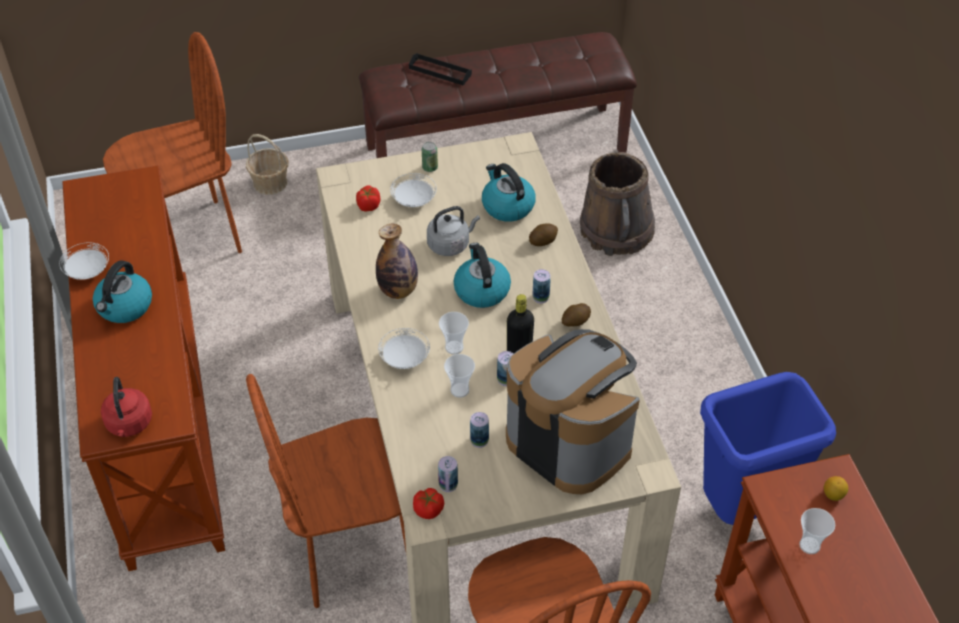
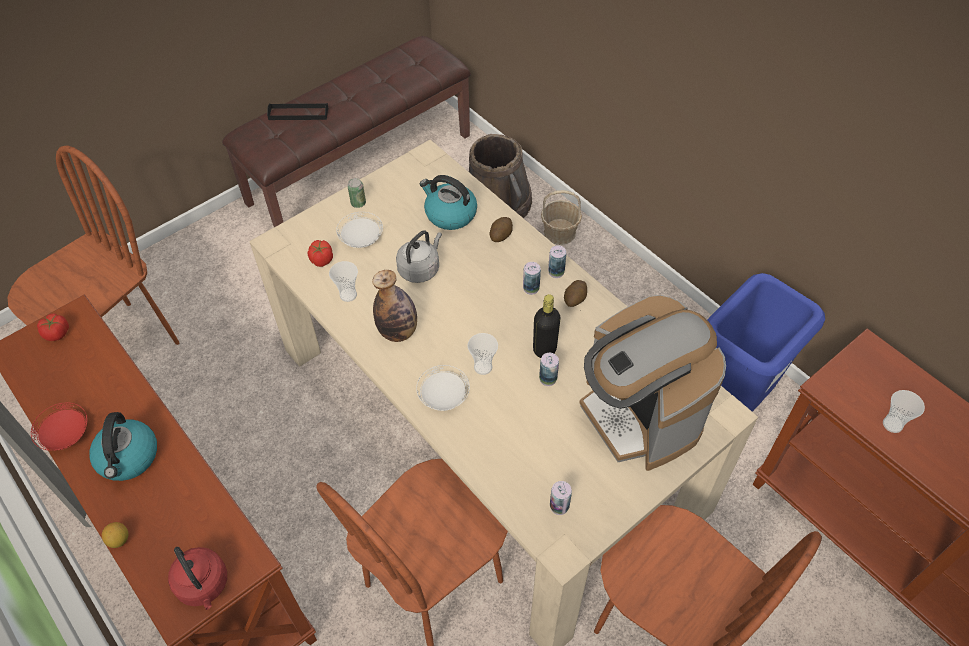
camera: 25 degrees left, 5 degrees up
(87, 271) = (65, 435): white plate -> red plate
(270, 183) = (172, 268): basket -> basket (560, 232)
(429, 510) = (557, 540): tomato -> tomato (57, 333)
(459, 390) = (513, 407): cup -> cup (348, 295)
(479, 440) = (560, 449): can -> can (556, 272)
(481, 290) = (474, 301): kettle -> none
(568, 441) = (639, 415): coffee machine -> coffee machine turned 135 degrees counterclockwise
(833, 495) = (880, 370): lemon -> lemon (119, 540)

